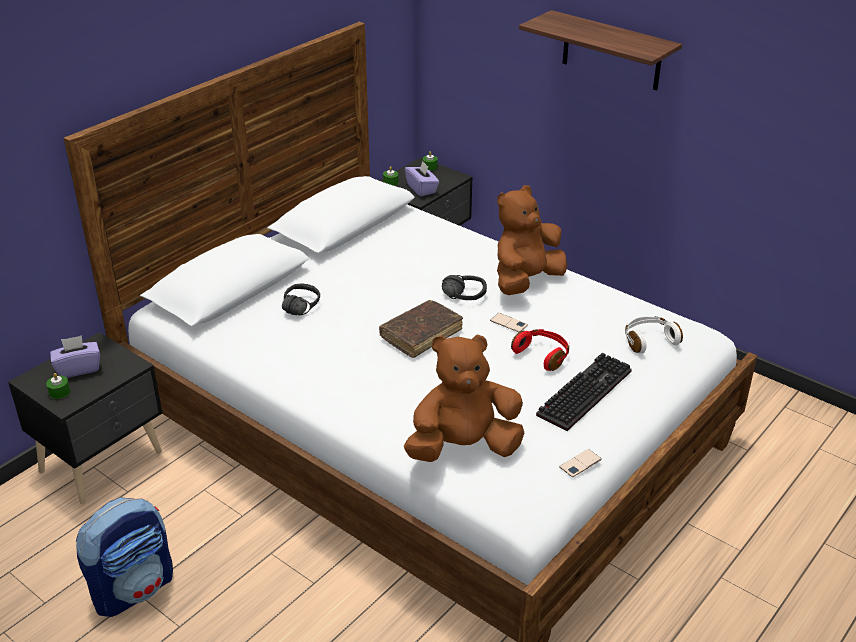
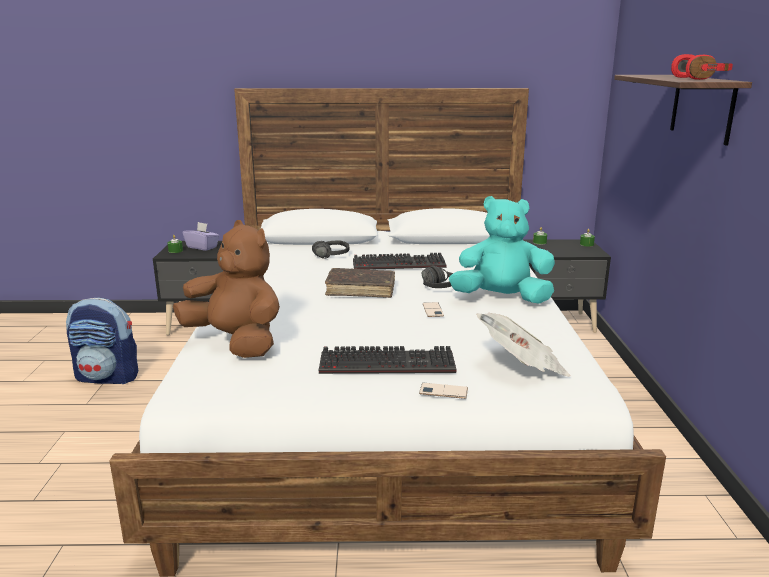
camera: 50 degrees right, 15 degrees down
(381, 283) = (400, 264): none -> keyboard
(422, 189) = (555, 250): purple tissue box -> none
(525, 281) = (501, 298): brown plush toy -> turquoise plush toy
(542, 355) = (413, 333): red headphones -> red headphones (701, 78)
(580, 463) = (279, 394): phone -> phone (443, 391)
(649, 340) = (522, 366): white headphones -> newspaper

